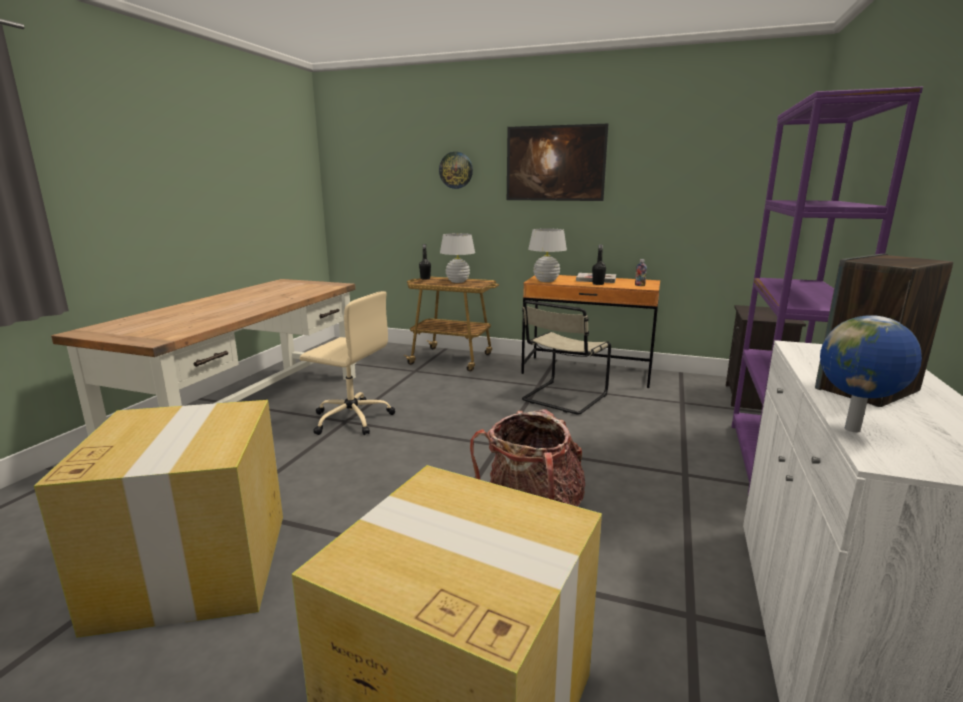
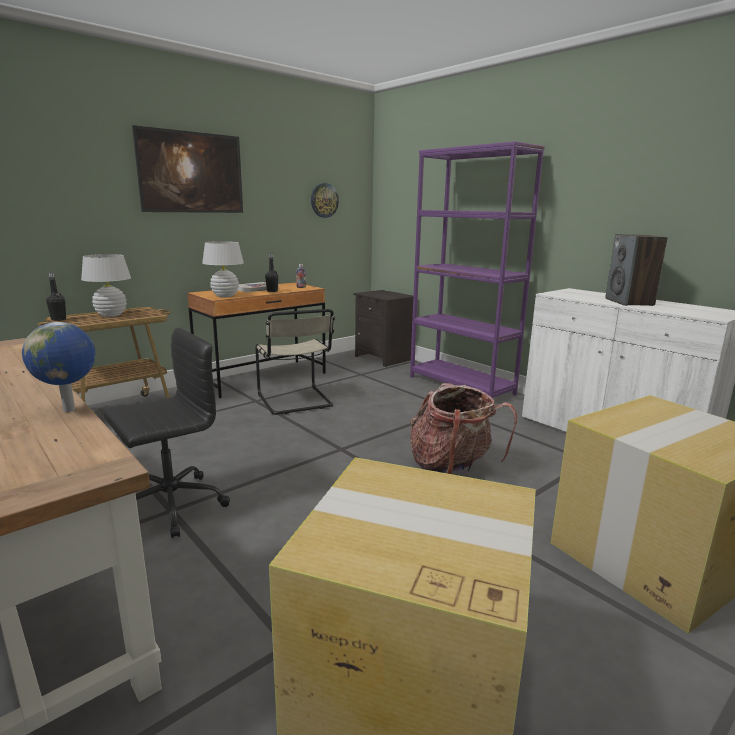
camera: 60 degrees left, 0 degrees up
(351, 418) = (169, 505): beige office chair -> black office chair
(456, 170) = (64, 173): wall clock -> wall clock (324, 200)
(854, 430) = (682, 313): globe -> globe (70, 410)

